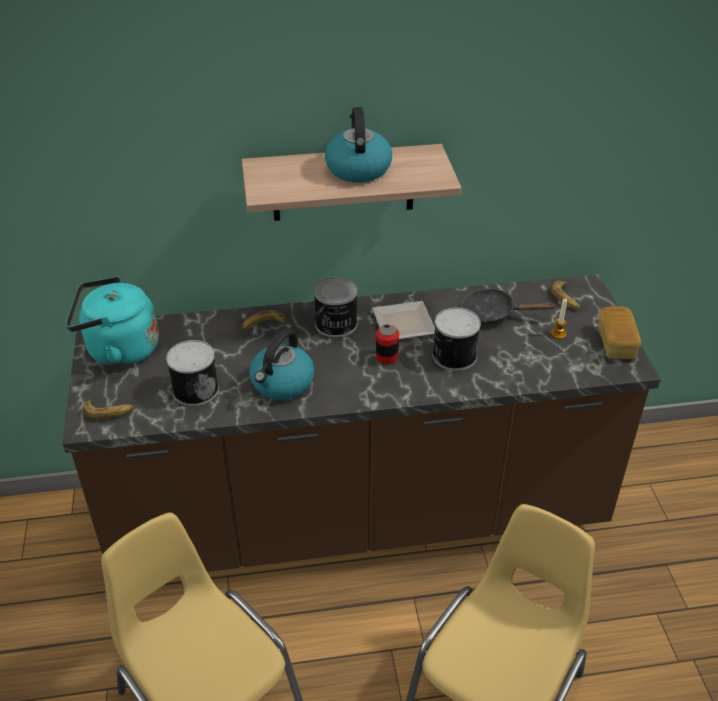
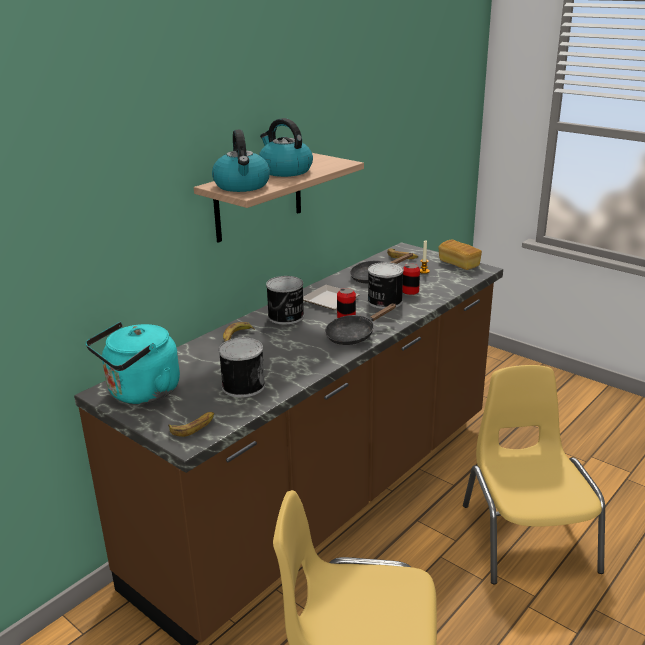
camera: 40 degrees left, 15 degrees down
(282, 383) = (300, 356): kettle -> kettle (242, 186)
(362, 385) = (354, 335): none -> black frying pan
(500, 356) = (410, 291): none -> can

